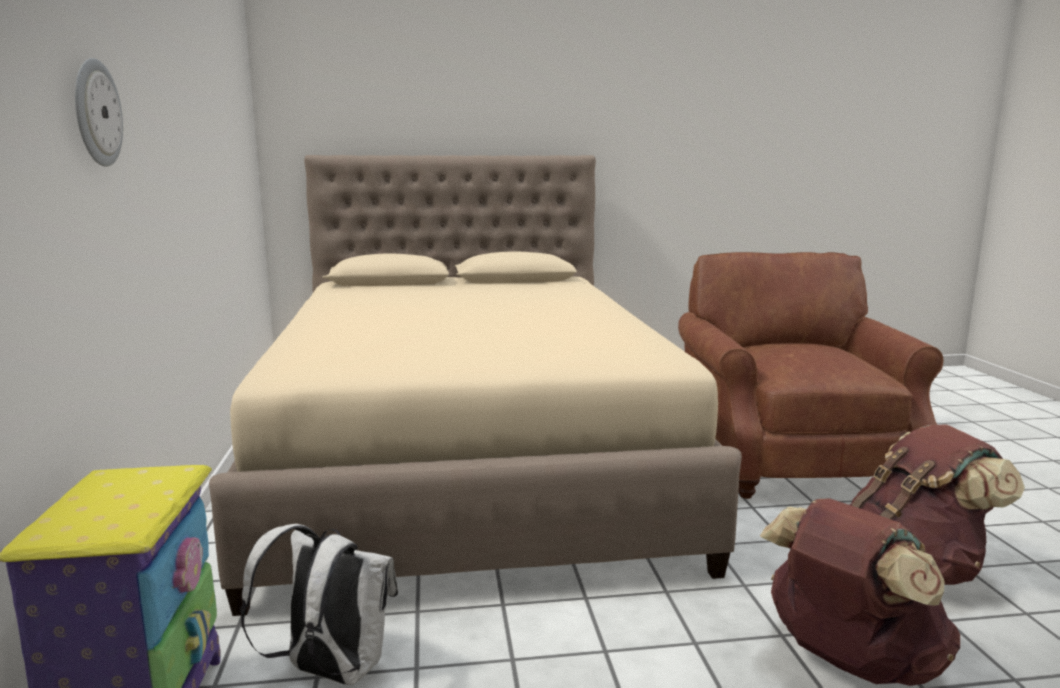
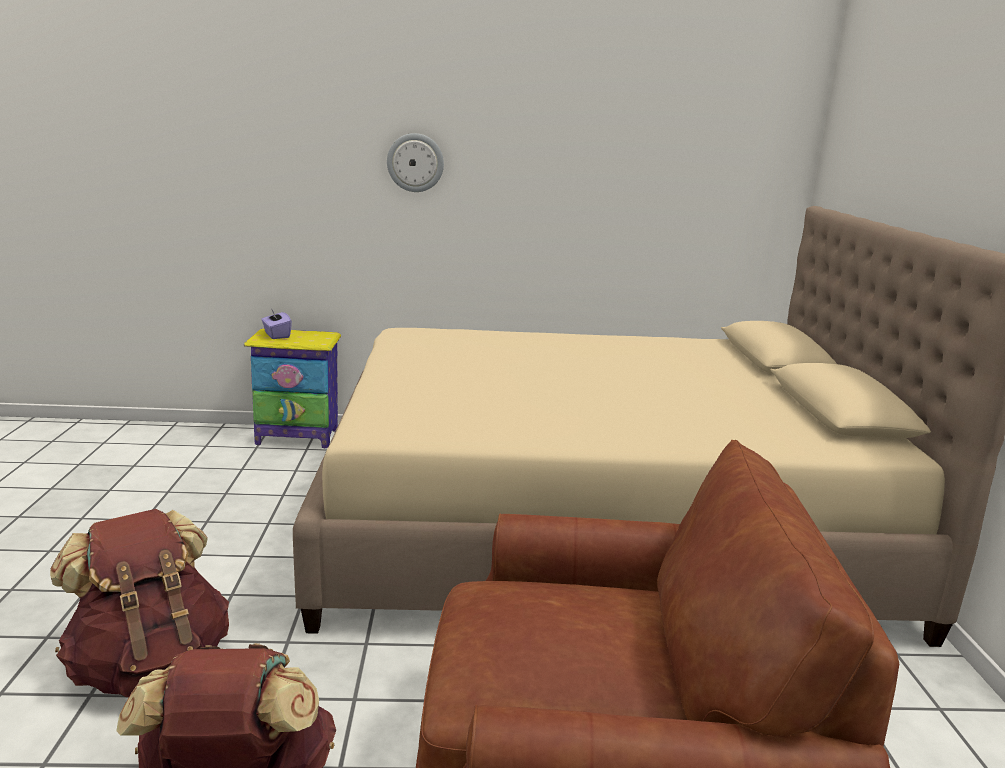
camera: 95 degrees right, 5 degrees up
(99, 517) = (276, 335): none -> purple tissue box
(330, 671) = (297, 473): white backpack -> none

